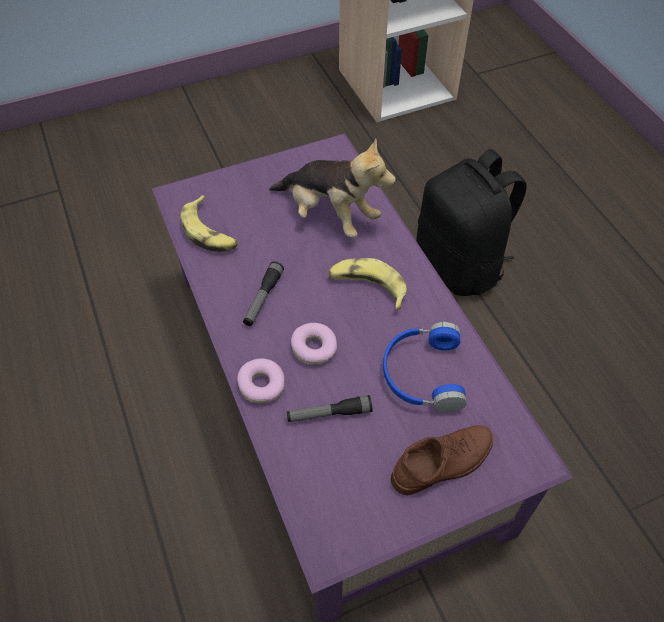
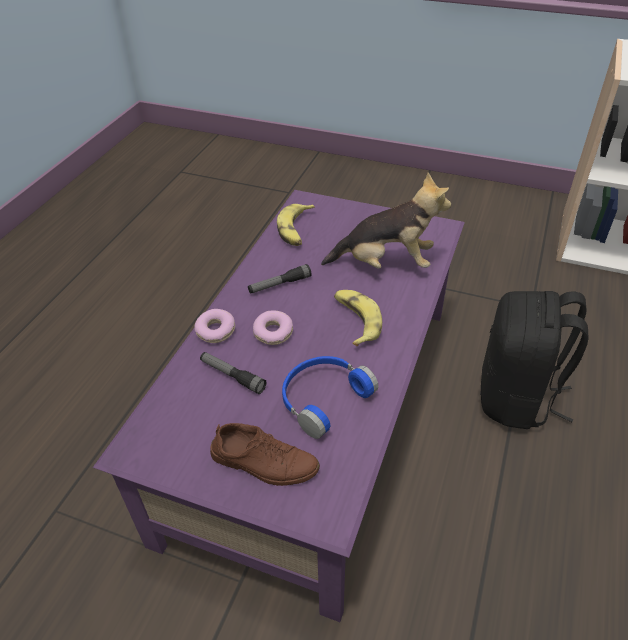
camera: 45 degrees right, 10 degrees down
(329, 215) = (386, 263): plush toy -> plush toy turned 75 degrees counterclockwise

